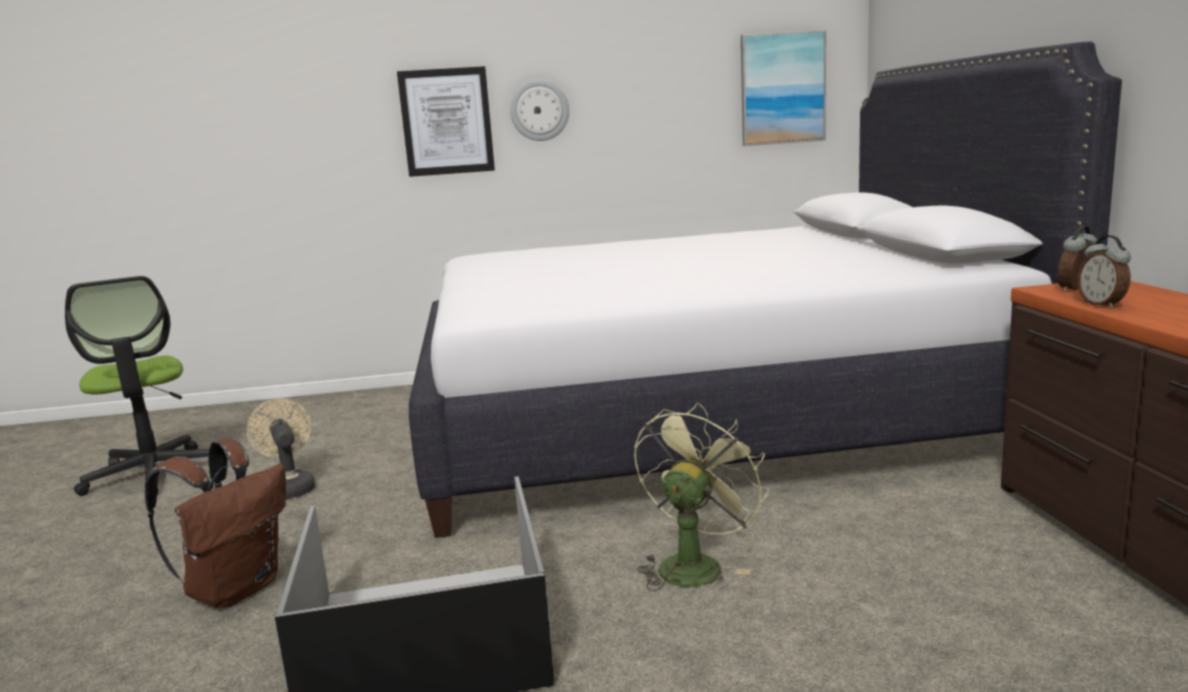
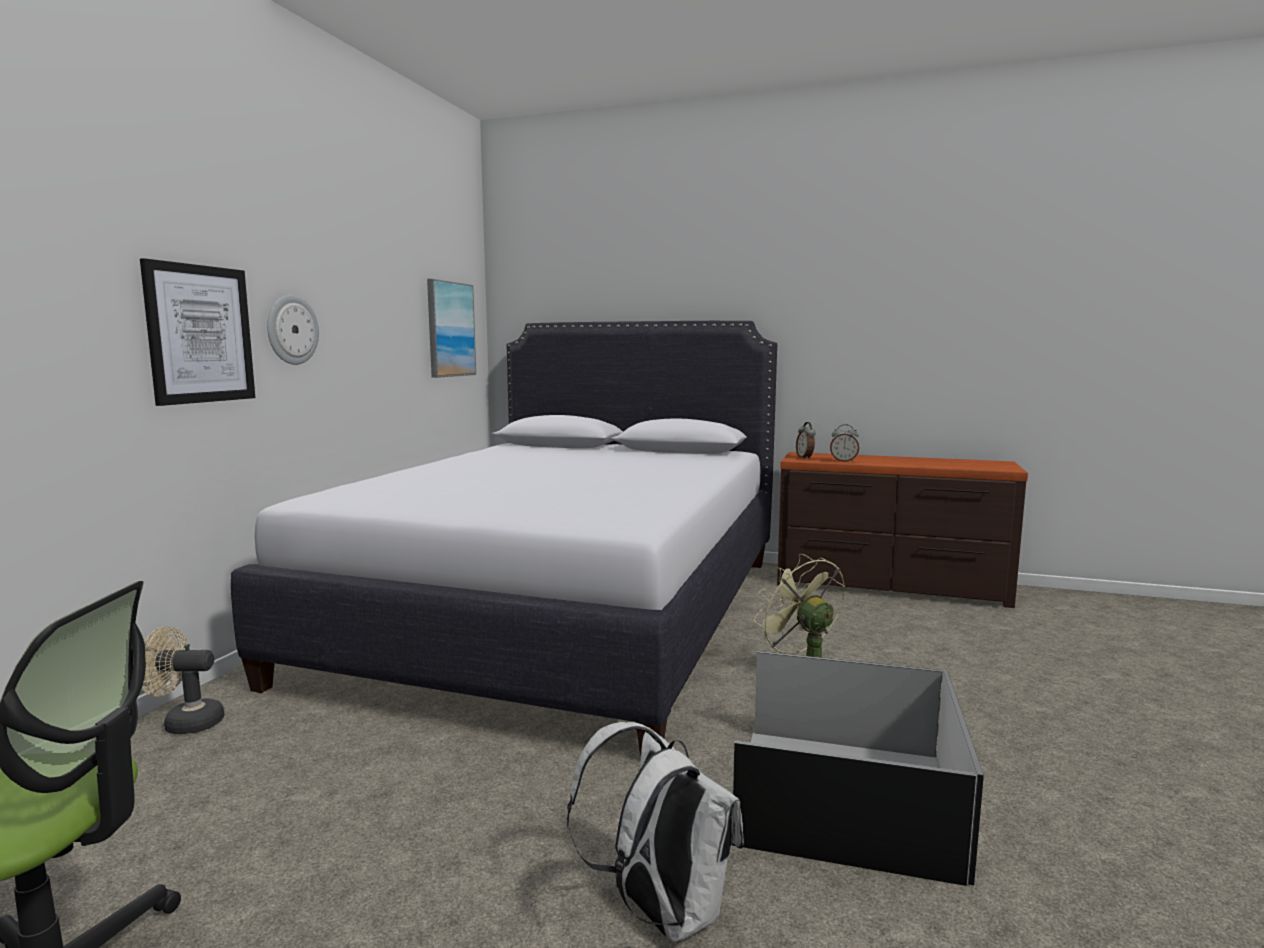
camera: 65 degrees left, 5 degrees down
(235, 589) = (660, 911): brown backpack -> white backpack
(290, 487) = (385, 843): beige fan -> beige fan (185, 723)

